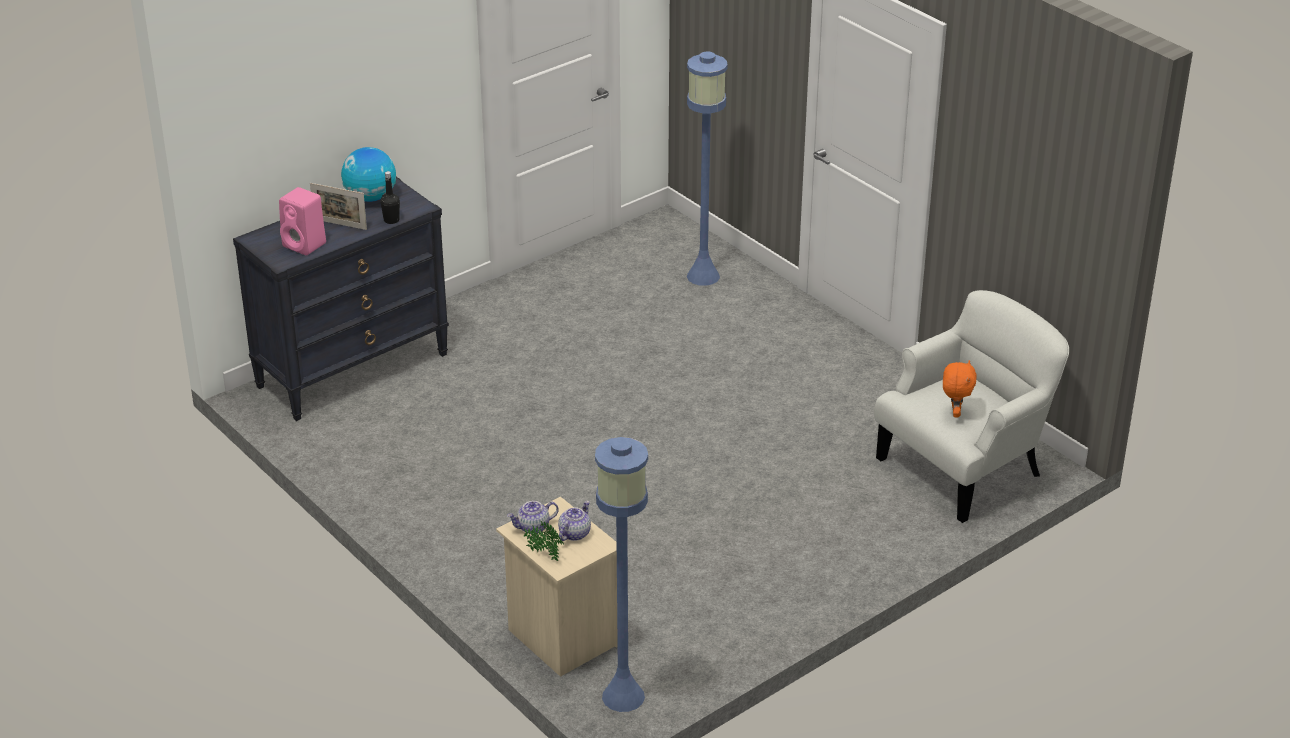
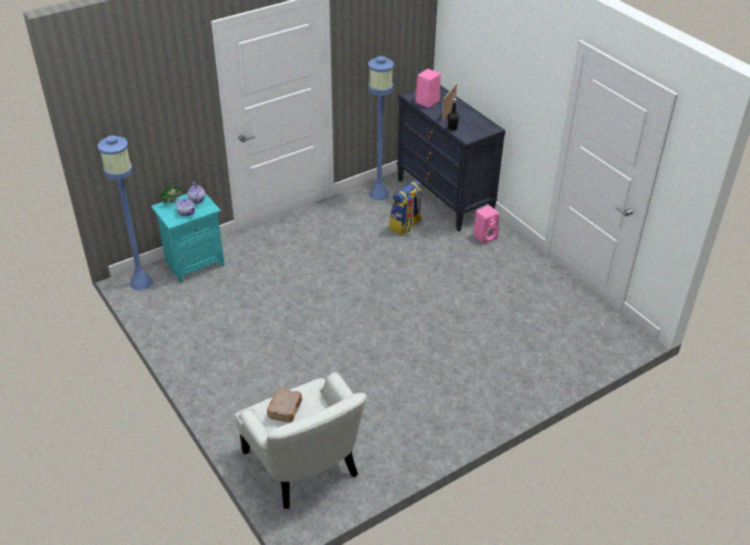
camera: 95 degrees right, 5 degrees up
(370, 197) = (478, 121): globe -> none
(434, 406) = (406, 226): none -> backpack
(458, 329) = (485, 236): none -> pink speaker
(560, 638) = (194, 263): beige nightstand -> turquoise nightstand
(703, 276) = (554, 349): blue floor lamp -> blue floor lamp (379, 194)
(955, 412) = (285, 409): orange plush toy -> brown book

